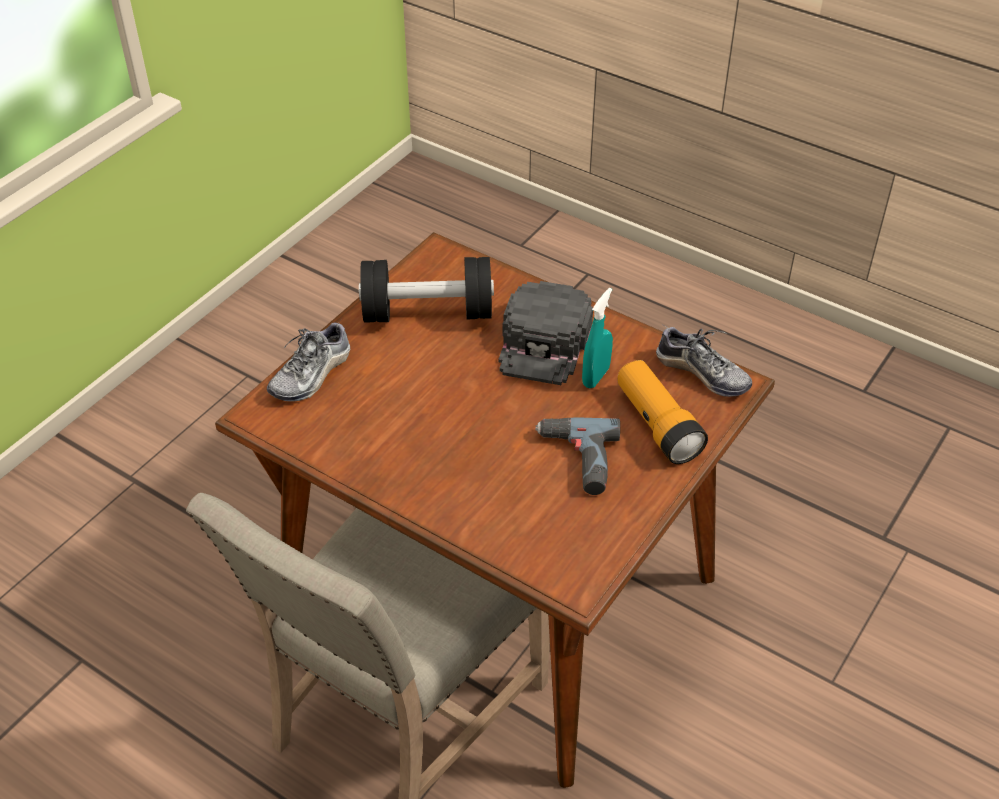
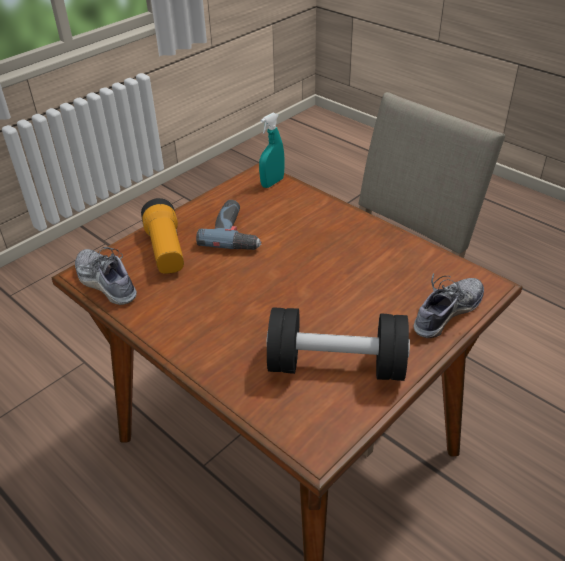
camera: 170 degrees left, 5 degrees down
(545, 342) = (228, 322): black cap -> none
(596, 377) = (196, 288): turquoise spray bottle -> turquoise spray bottle (272, 183)

